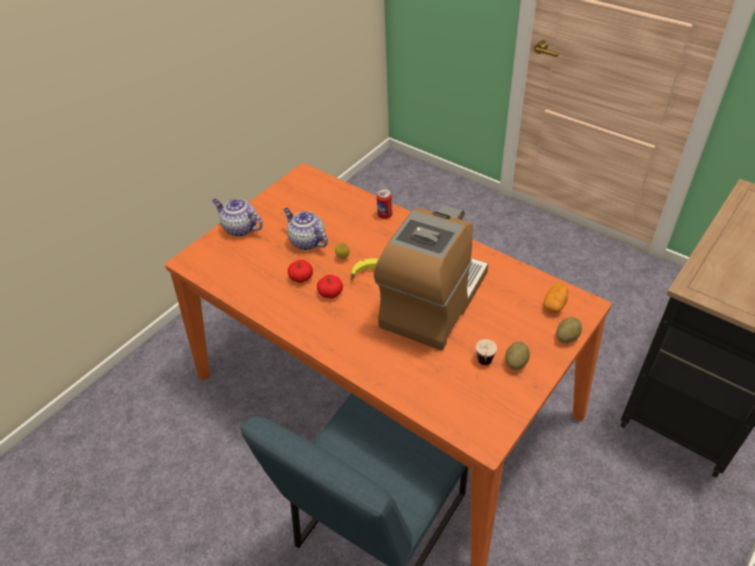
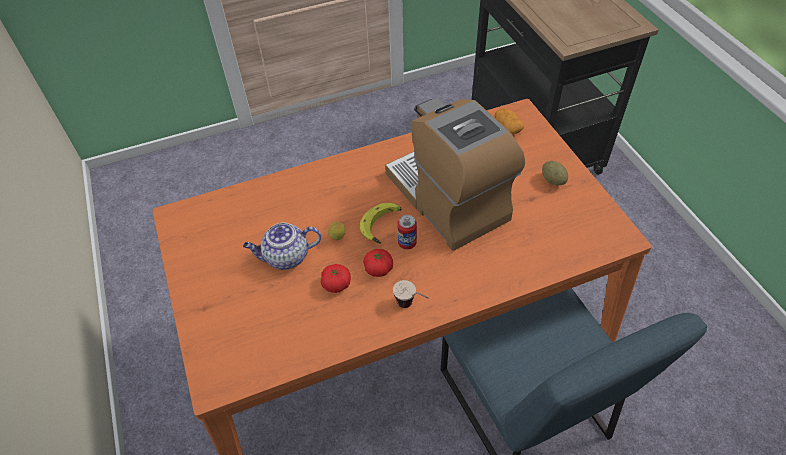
camera: 60 degrees left, 5 degrees up
(240, 228) = (207, 310): teapot -> none
(385, 215) = (305, 180): can -> can (407, 243)
(484, 367) = (545, 201): cup -> cup (411, 307)
(567, 337) = (546, 139): potato -> none

